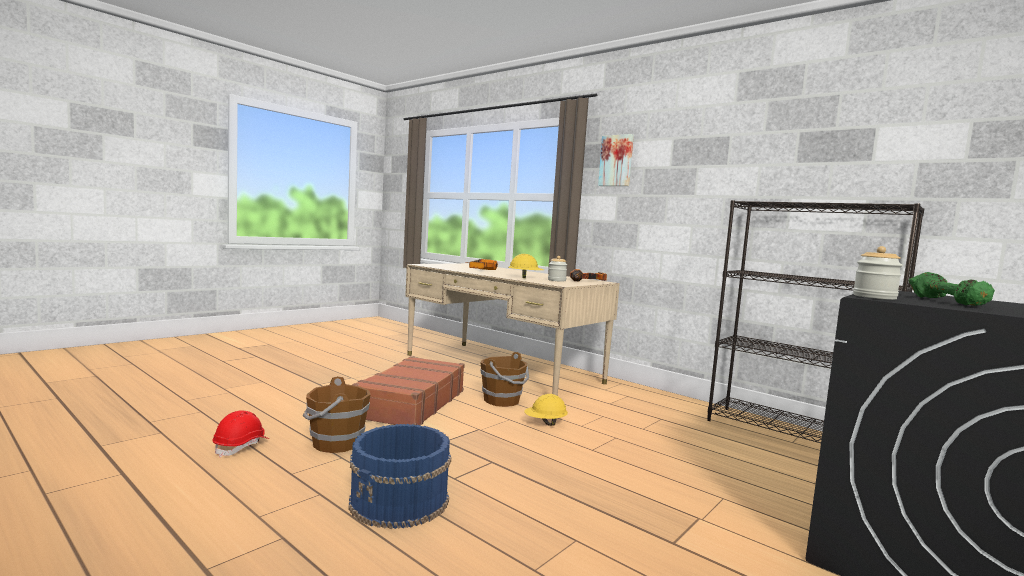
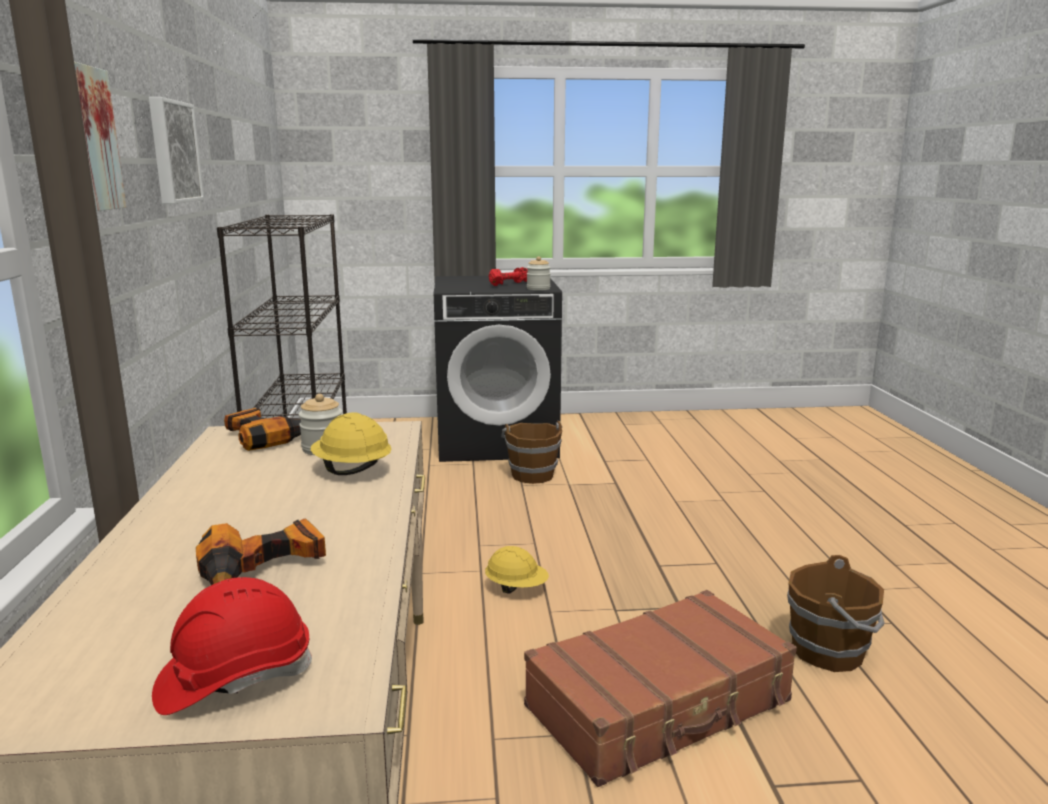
camera: 135 degrees left, 10 degrees up
(241, 446) = (970, 693): red hard hat -> red hard hat (234, 678)
(400, 501) = (785, 560): blue bucket -> none
(503, 401) = (495, 652): brown bucket -> brown bucket (532, 475)
(709, 161) = (172, 152): none -> picture
(948, 302) = (508, 284): green dumbbell -> red dumbbell

